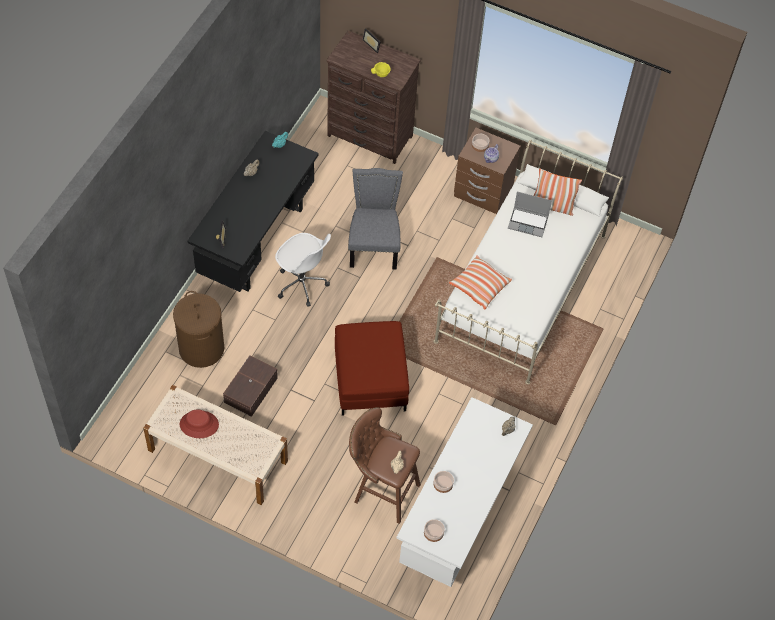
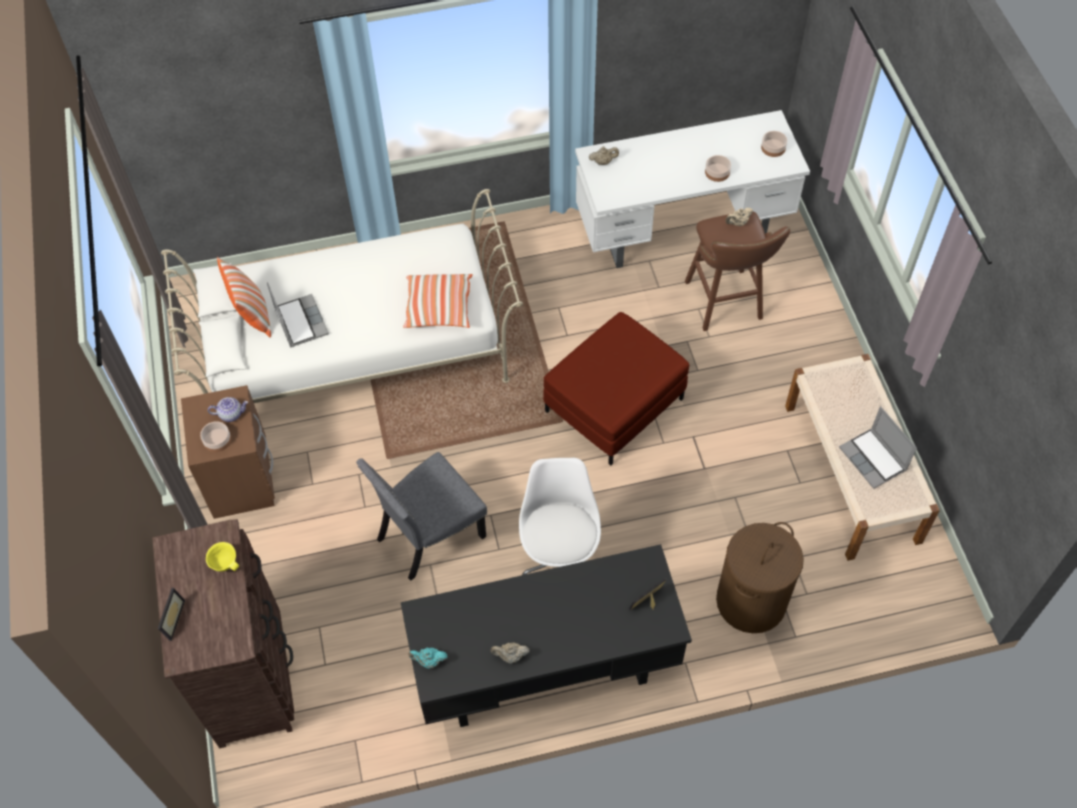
camera: 125 degrees left, 0 degrees up
(199, 425) = (874, 459): red hat -> laptop
(249, 390) = (747, 506): brown storage box -> none

